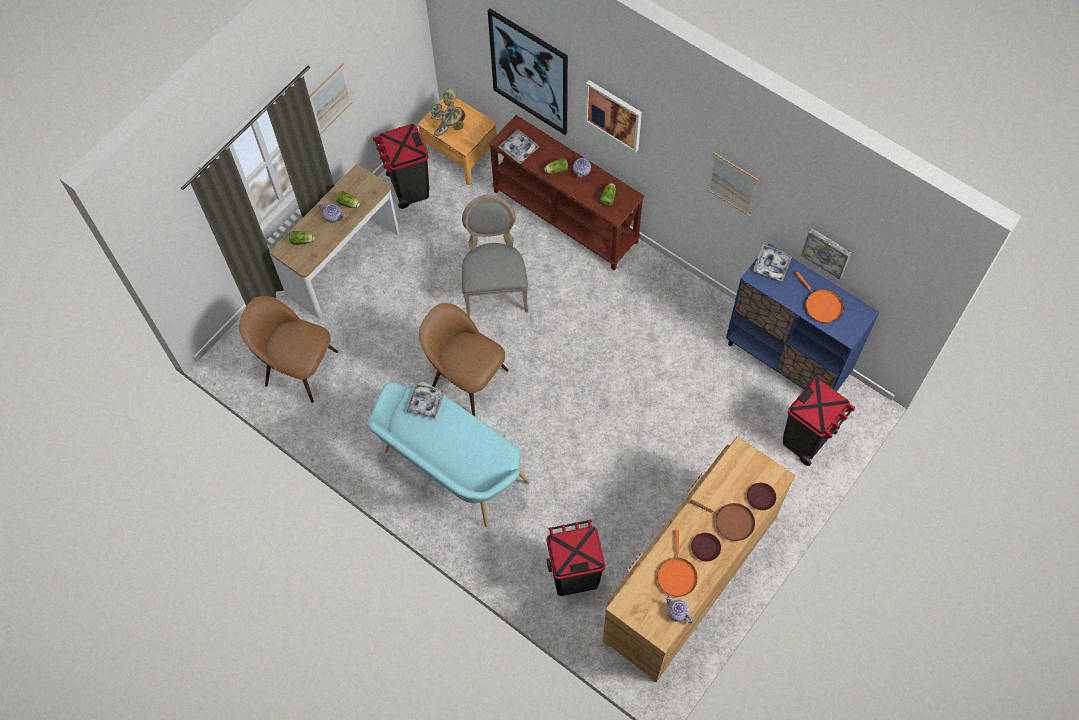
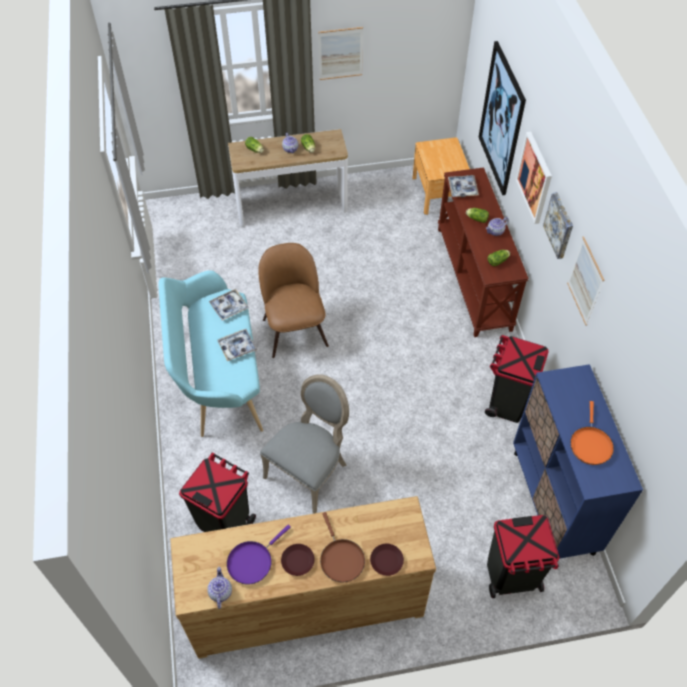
camera: 40 degrees right, 10 degrees down
(298, 367) = (196, 245): brown chair -> none
(409, 188) = (381, 190): black trash can -> black trash can (507, 403)
(448, 124) = (436, 155): potted plant -> none
(495, 286) = (376, 287): grey chair -> grey chair (310, 470)
(676, 574) = (252, 561): orange frying pan -> purple frying pan
(772, 265) = (575, 382): tray -> tray (237, 347)
(827, 252) = (627, 393): picture -> picture (560, 225)

